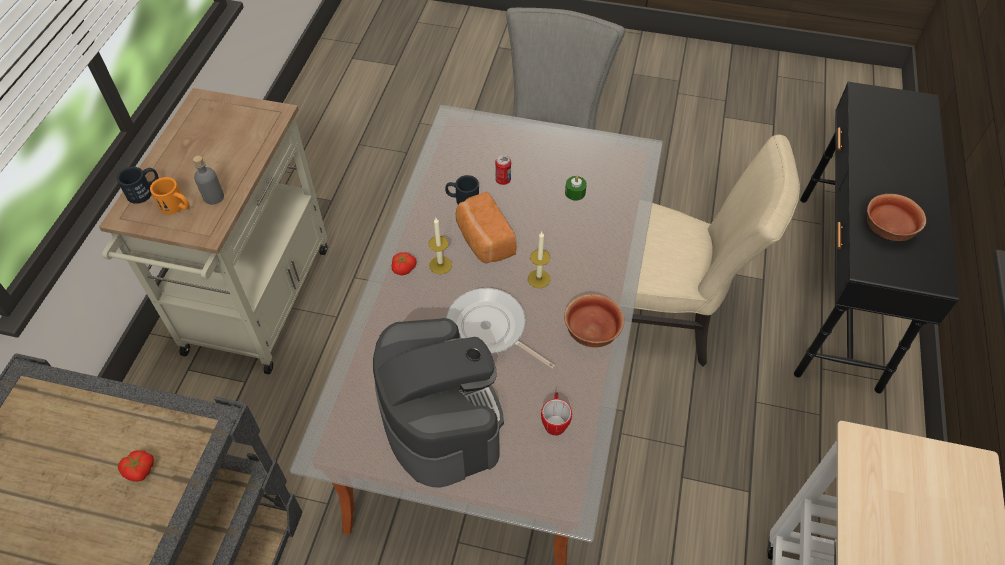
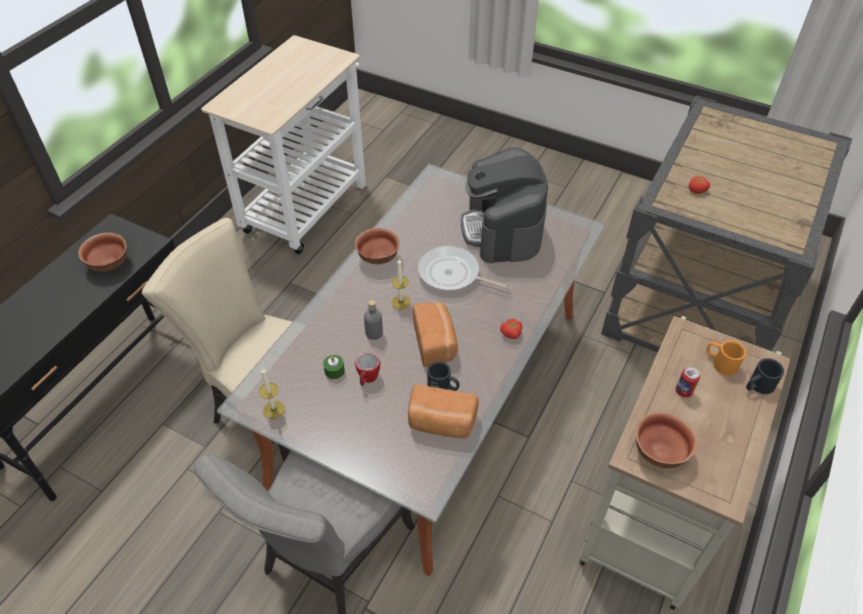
camera: 165 degrees left, 5 degrees down
(213, 197) = (686, 365): grey bottle -> grey bottle (374, 333)
(252, 121) = (659, 451): none -> bowl
(440, 265) = (479, 329): candle -> candle (273, 409)
(455, 168) = (441, 423): none -> bread
(490, 329) = (452, 274): frying pan -> frying pan turned 150 degrees clockwise
(503, 180) = (397, 399): can -> can (683, 391)
(555, 421) = (427, 215): mug -> mug (367, 379)

